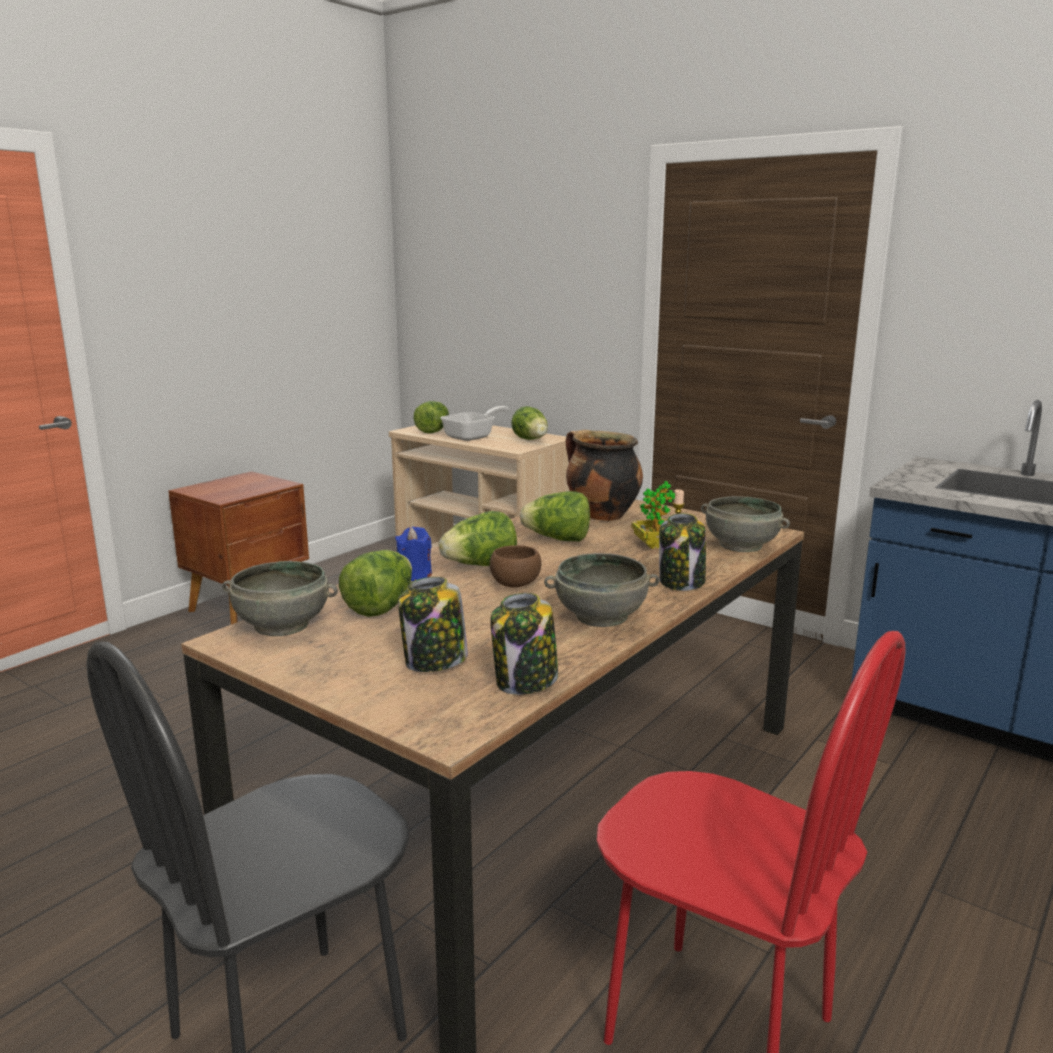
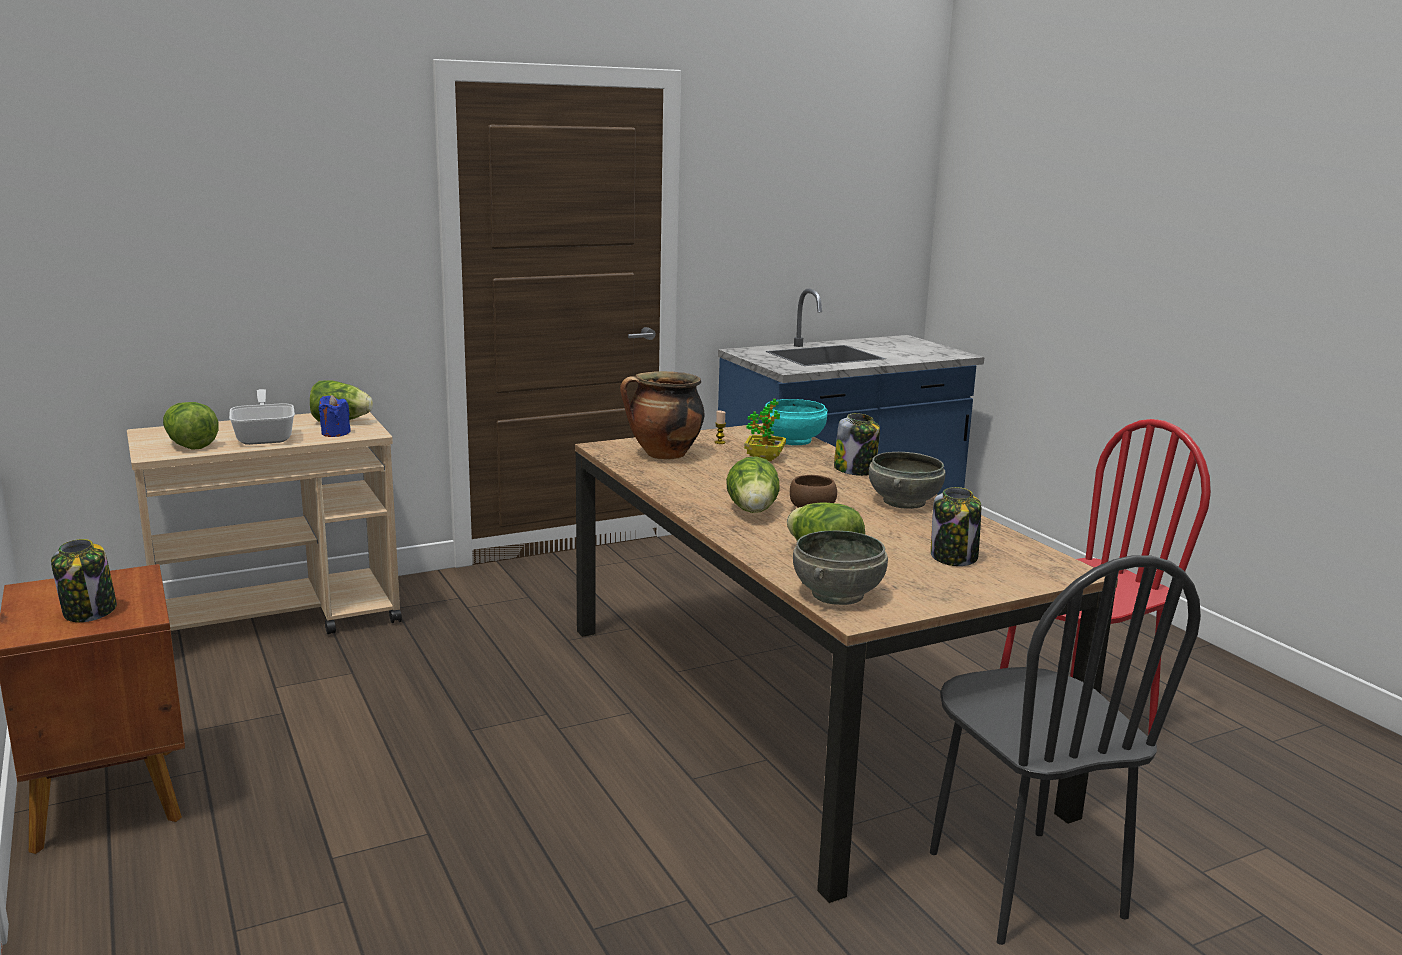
camera: 65 degrees left, 0 degrees up
(414, 575) = (753, 535): blue candle -> blue candle (335, 433)
(525, 682) = (1005, 540): jar -> jar (90, 612)
(558, 539) = (713, 479): lettuce -> none
(740, 546) = (794, 440): grey bowl -> turquoise bowl

